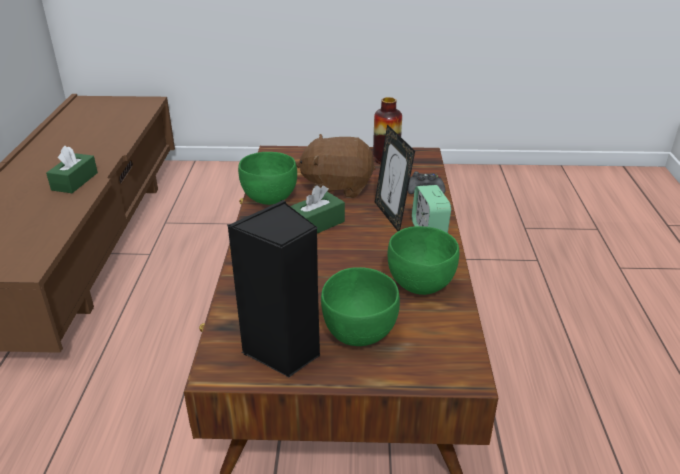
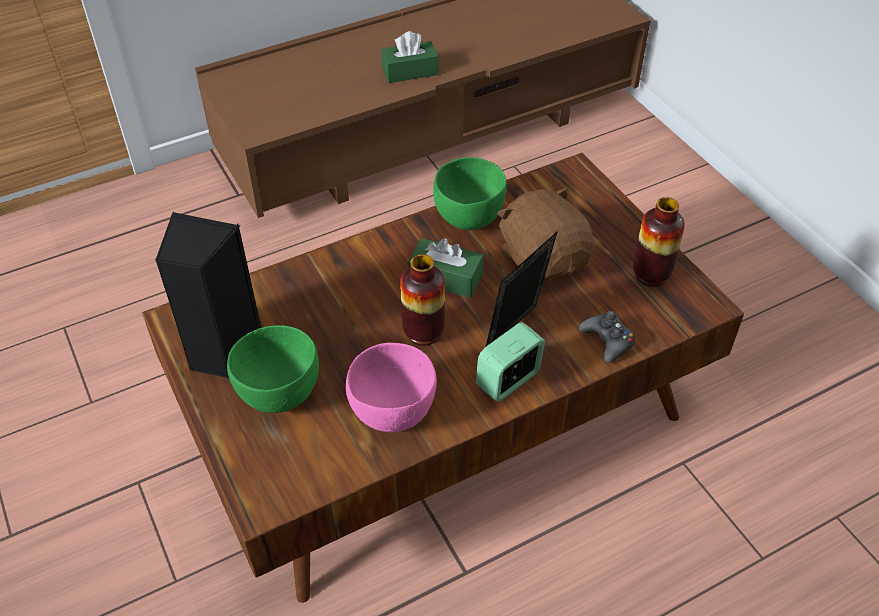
camera: 60 degrees right, 15 degrees up
(357, 249) = (423, 332): none -> vase
(420, 285) = (392, 412): green bowl -> pink bowl

